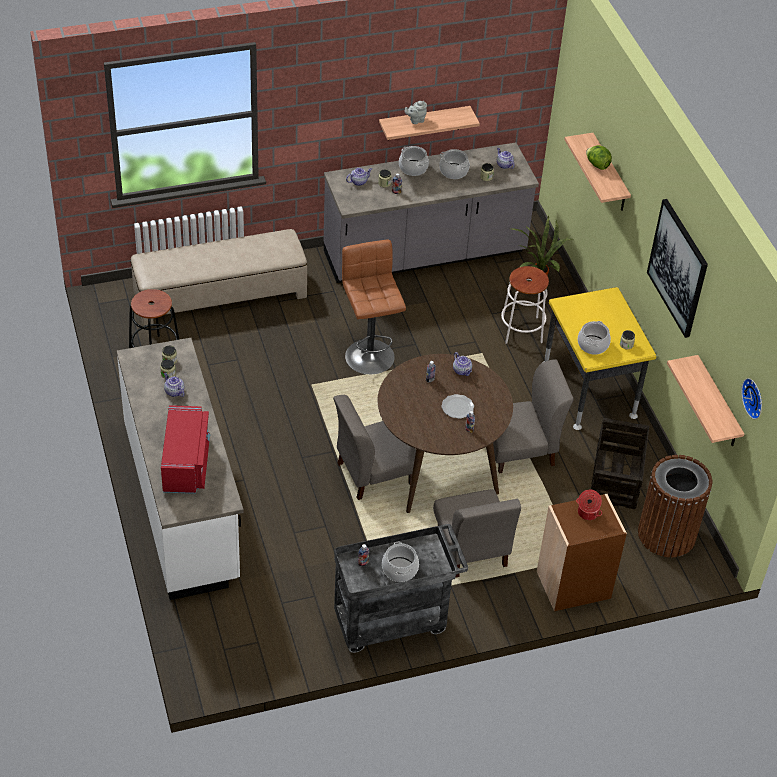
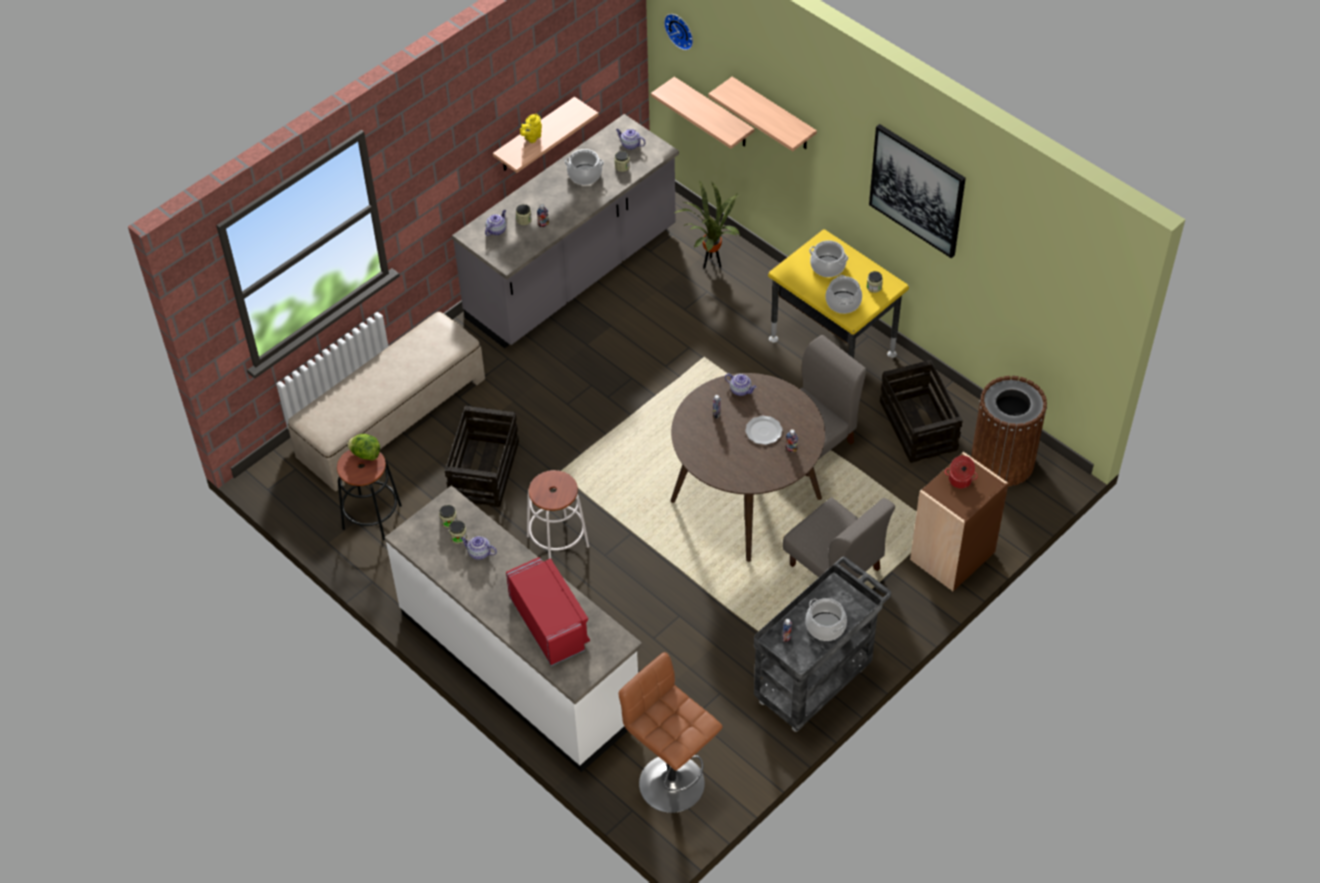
camera: 25 degrees left, 5 degrees up
(259, 359) = (484, 470): none -> crate
(370, 356) = (595, 413): brown stool -> brown stool (671, 782)
(374, 473) = (687, 537): grey chair -> none
(413, 168) = (541, 189): cooking pot -> cooking pot (828, 266)
(416, 120) = (531, 138): grey teapot -> yellow teapot
(521, 330) = (725, 313): white stool -> white stool (558, 541)
(597, 165) = (761, 111): lettuce -> lettuce (365, 454)
(717, 404) = (1018, 312): shelf -> shelf (713, 113)
(754, 398) = (1076, 294): wall clock -> wall clock (681, 30)

